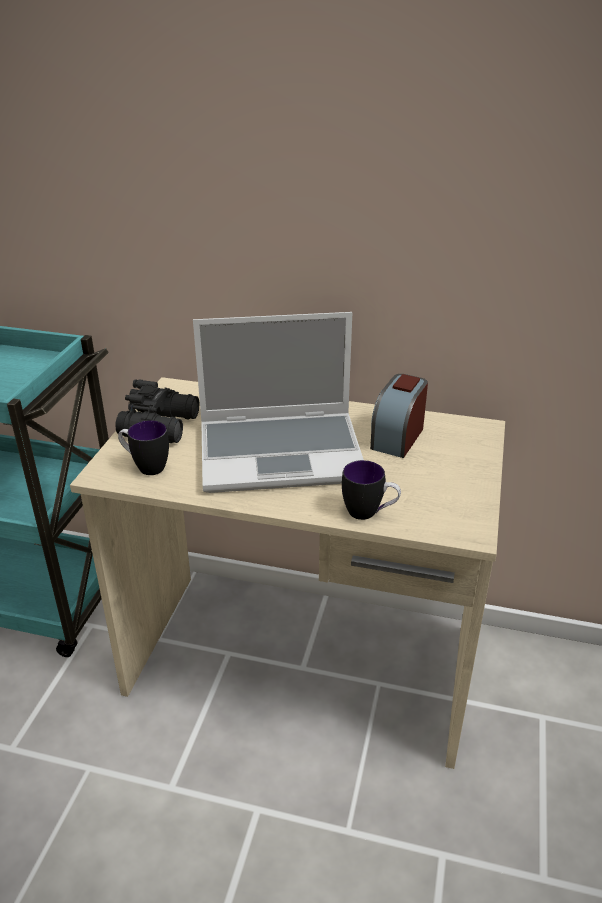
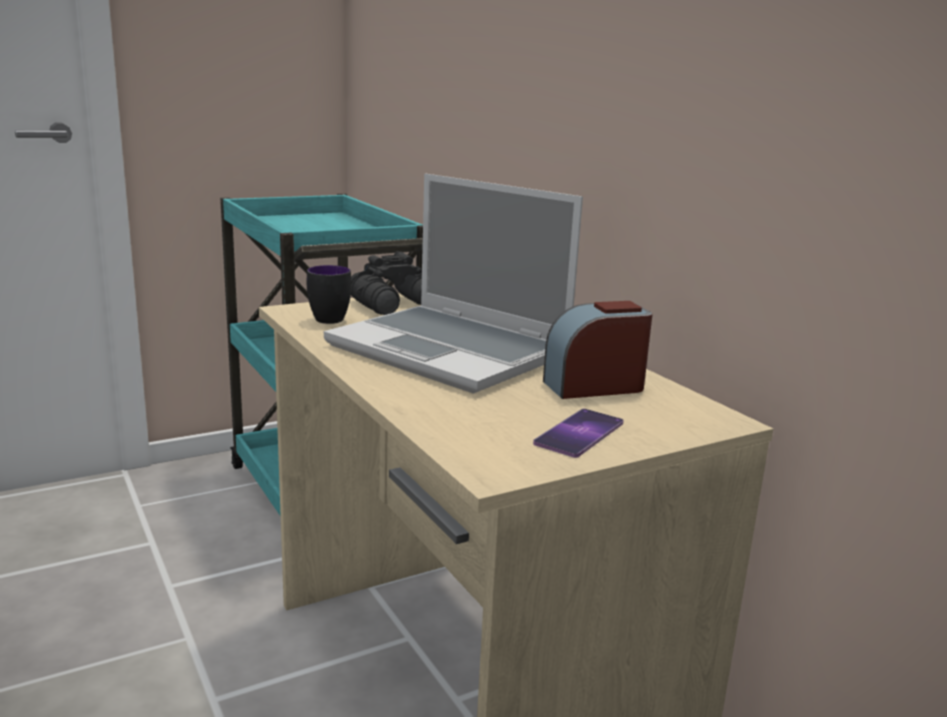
camera: 45 degrees right, 15 degrees down
(369, 513) = (425, 412): mug -> none
(453, 479) = (579, 433): none -> phone

